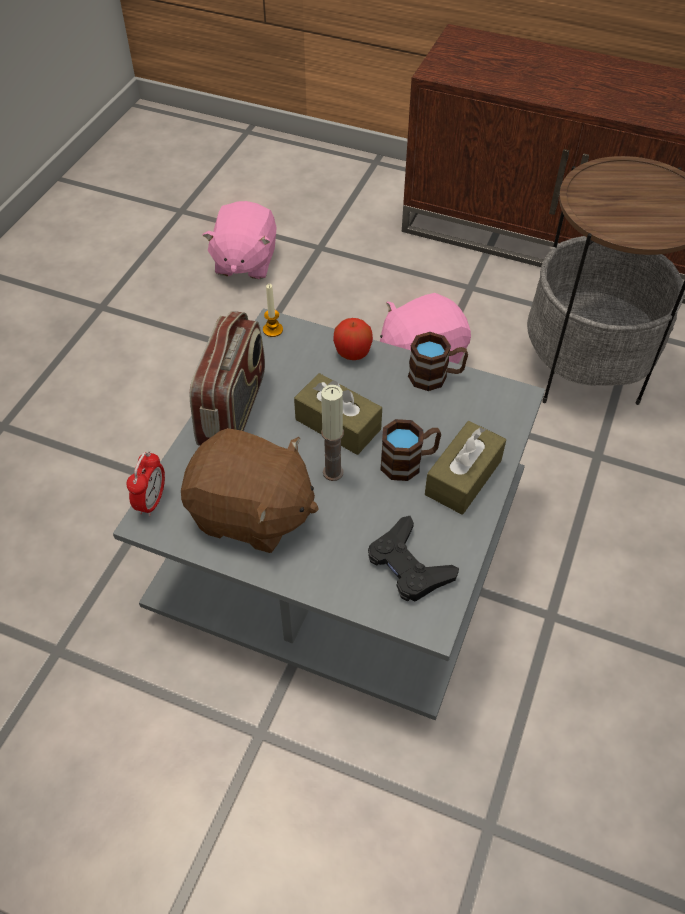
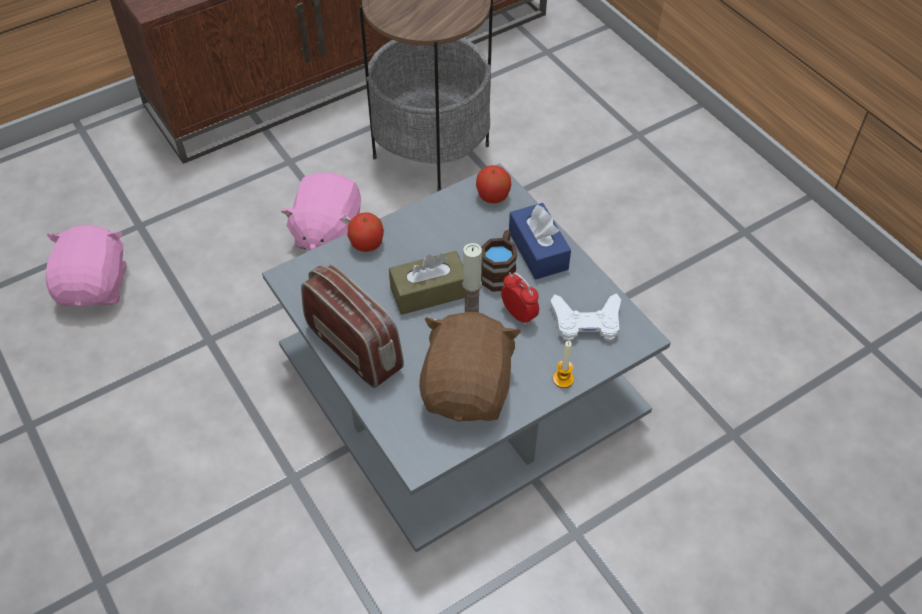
camera: 55 degrees left, 0 degrees up
(151, 501) = (401, 448): alarm clock -> alarm clock (518, 314)
(244, 262) = (96, 286): pink plush toy -> pink plush toy turned 135 degrees counterclockwise
(251, 514) = (468, 389): brown plush toy -> brown plush toy turned 45 degrees counterclockwise
(273, 330) = (293, 279): candle -> candle (563, 379)
(408, 565) = (586, 322): black game controller -> white game controller
(436, 376) = (435, 211): brown mug -> none
(463, 477) = (538, 250): brown tissue box -> blue tissue box
(495, 407) = (492, 197): none -> apple

